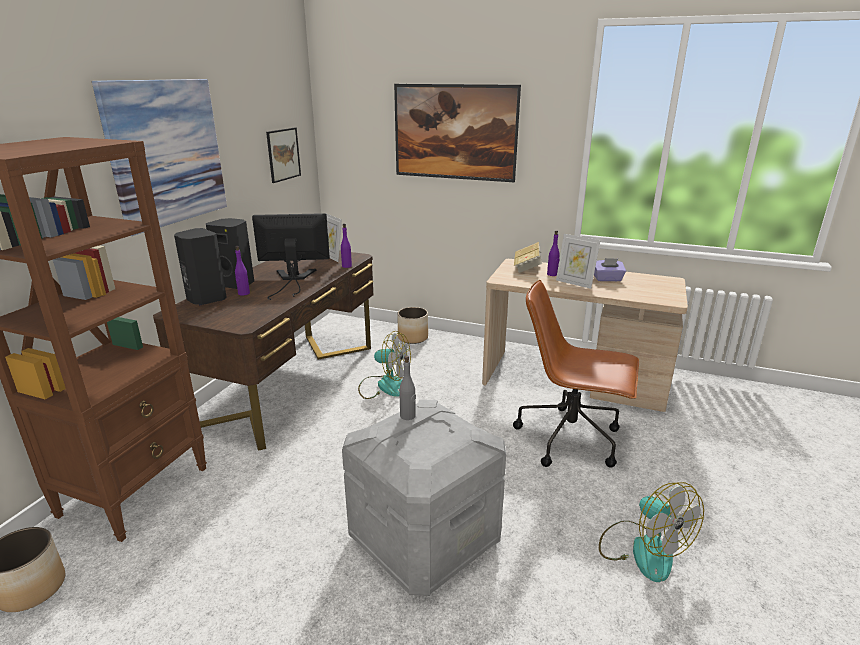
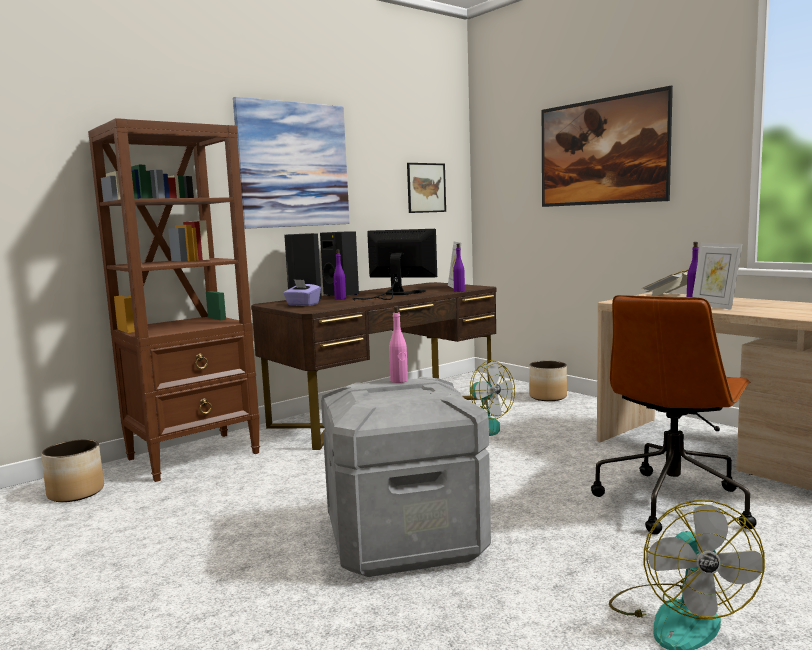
camera: 30 degrees right, 15 degrees down
(408, 416) = (399, 381): grey bottle -> pink bottle
(571, 438) = (672, 502): brown office chair -> brown office chair turned 105 degrees counterclockwise
(607, 279) = (770, 305): purple tissue box -> purple tissue box (302, 304)

